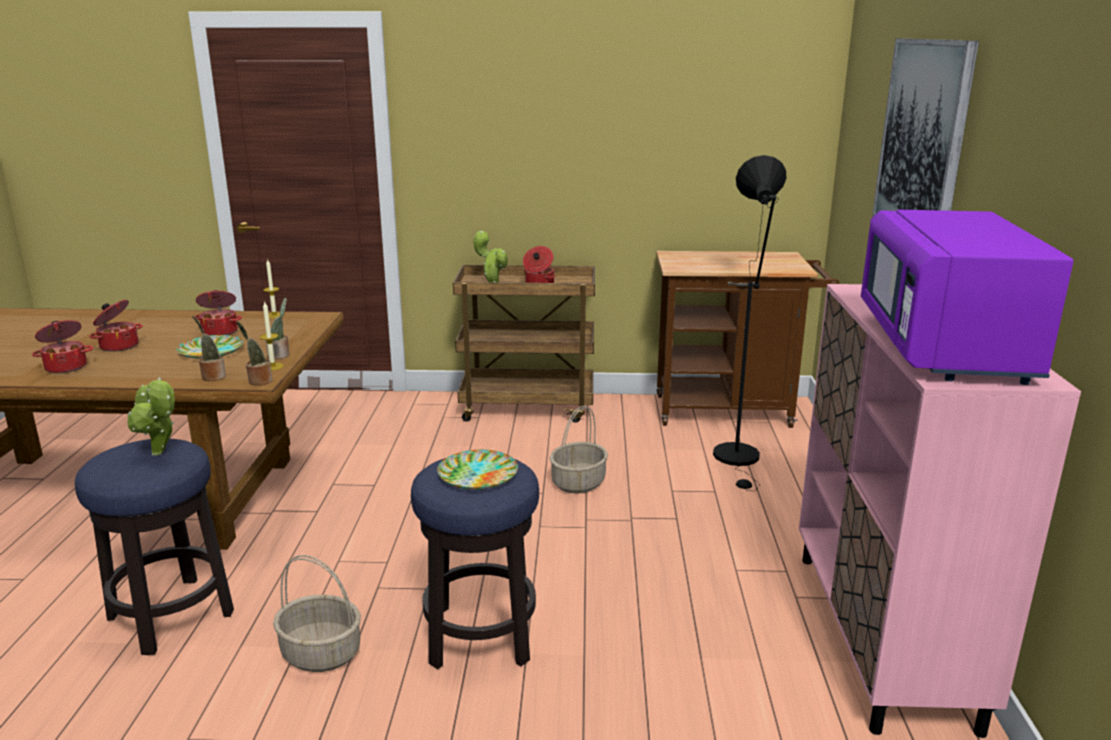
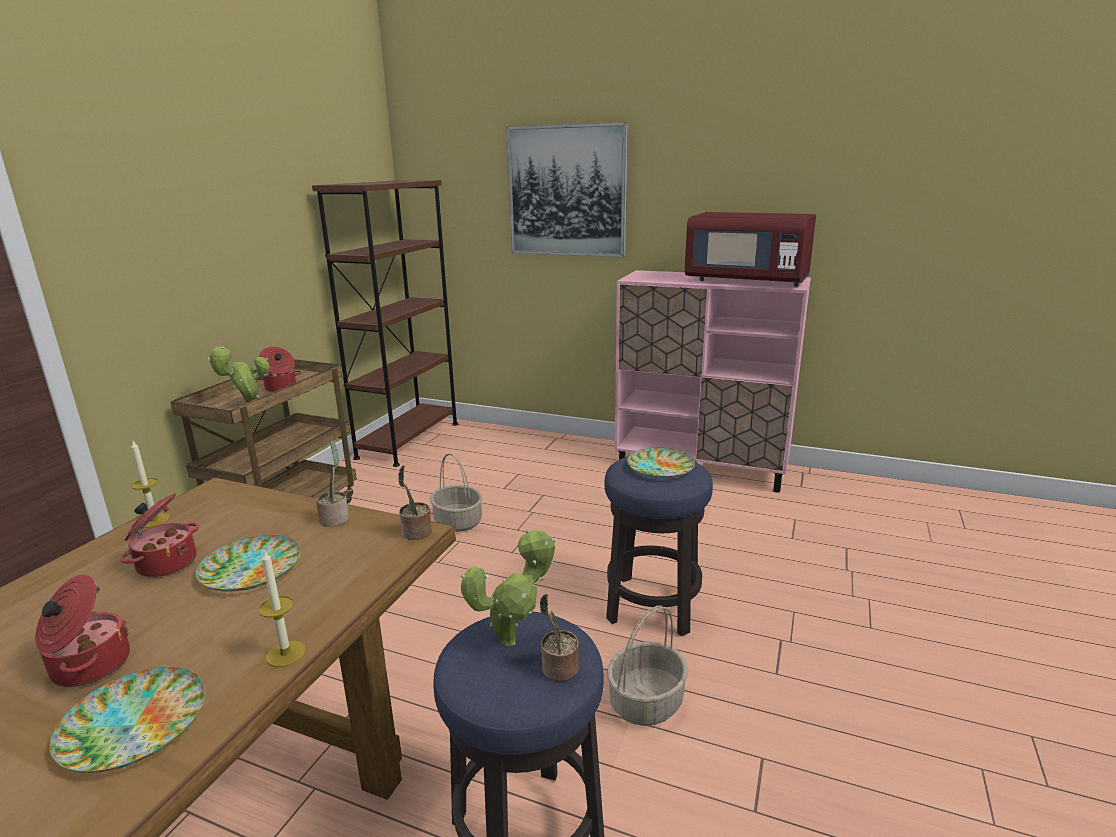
camera: 70 degrees left, 0 degrees up
(66, 367) = (133, 726): cooking pot -> plate
(212, 377) = (364, 565): potted plant -> potted plant (558, 670)
(272, 366) = (373, 524): candle -> candle (285, 653)
(732, 411) = (408, 440): brown cart -> brown bookcase
(739, 459) = (483, 456): black floor lamp -> none
(944, 347) = (747, 281): purple microwave -> red microwave

